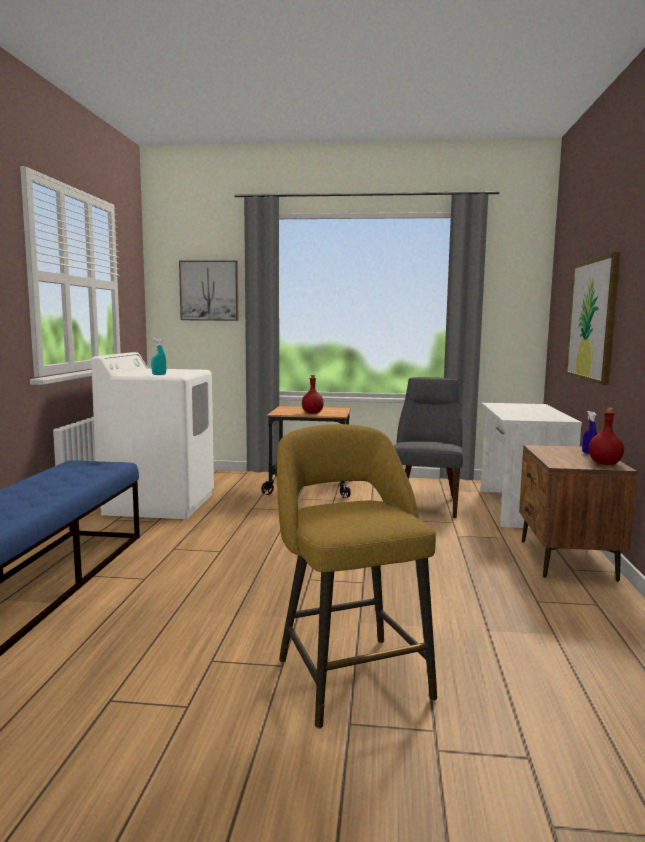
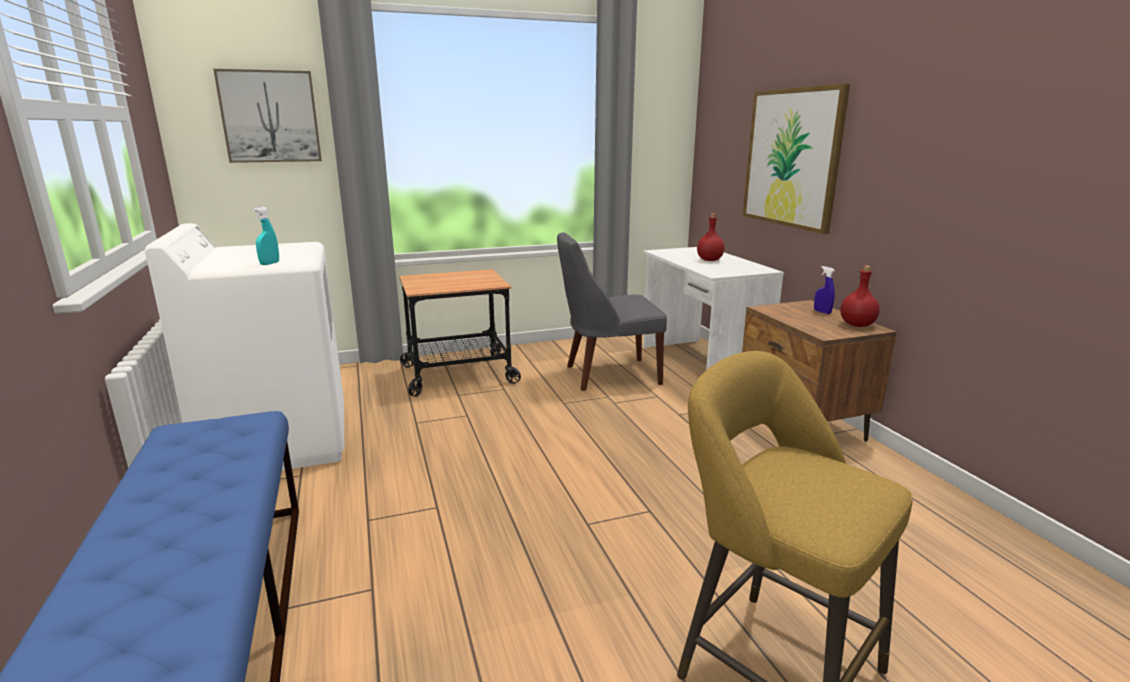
camera: 25 degrees left, 10 degrees up
(312, 413) = (461, 285): red bottle -> red bottle (709, 260)
(426, 503) = (607, 375): grey chair -> grey chair turned 90 degrees counterclockwise

